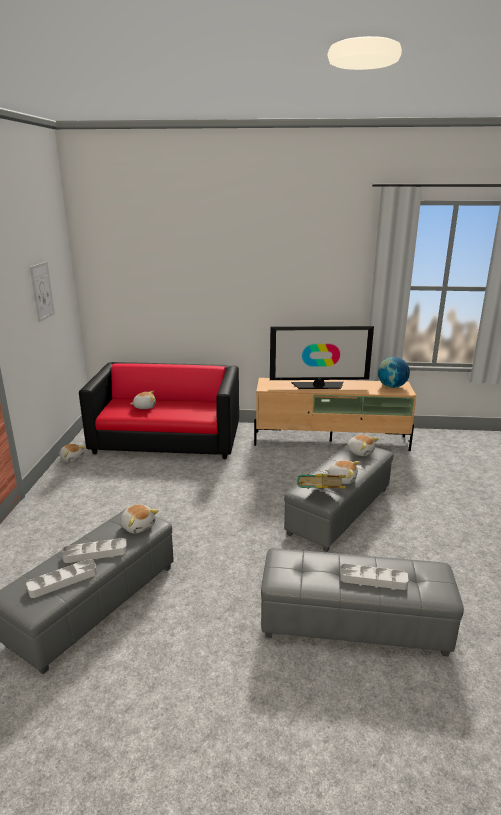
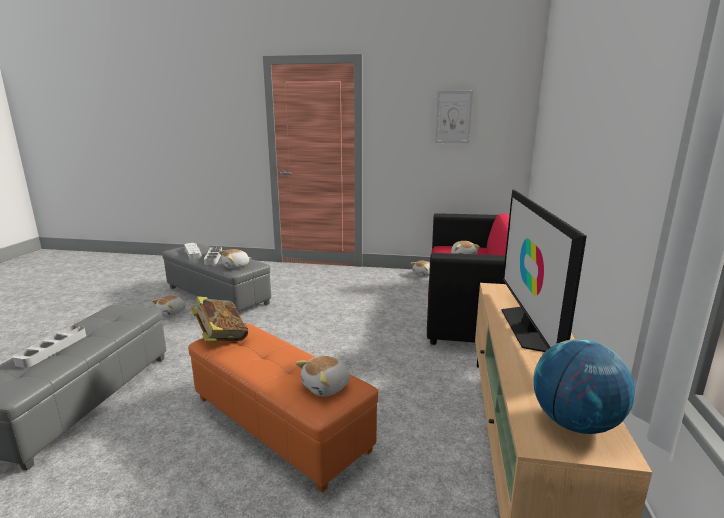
camera: 95 degrees right, 5 degrees down
(339, 510) = (280, 423): grey ottoman -> orange ottoman
(342, 479) = (251, 358): plush toy -> plush toy (172, 312)

